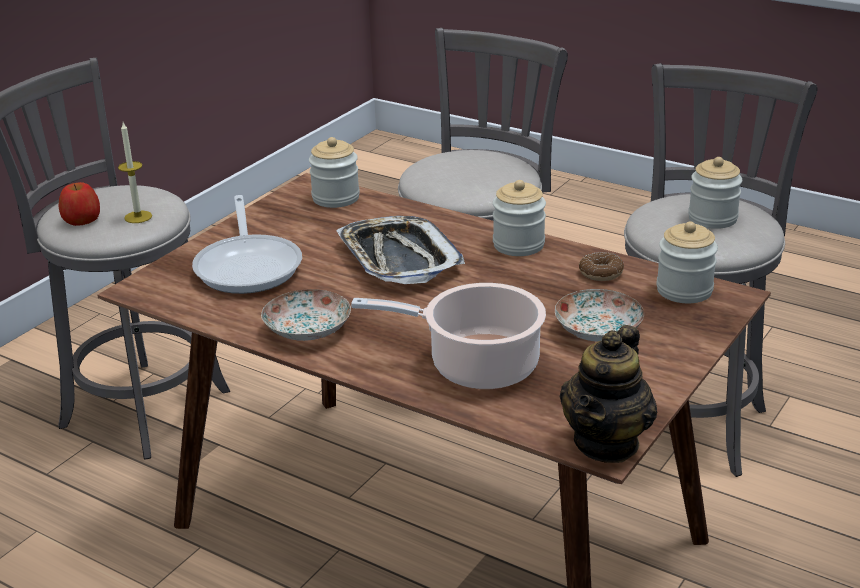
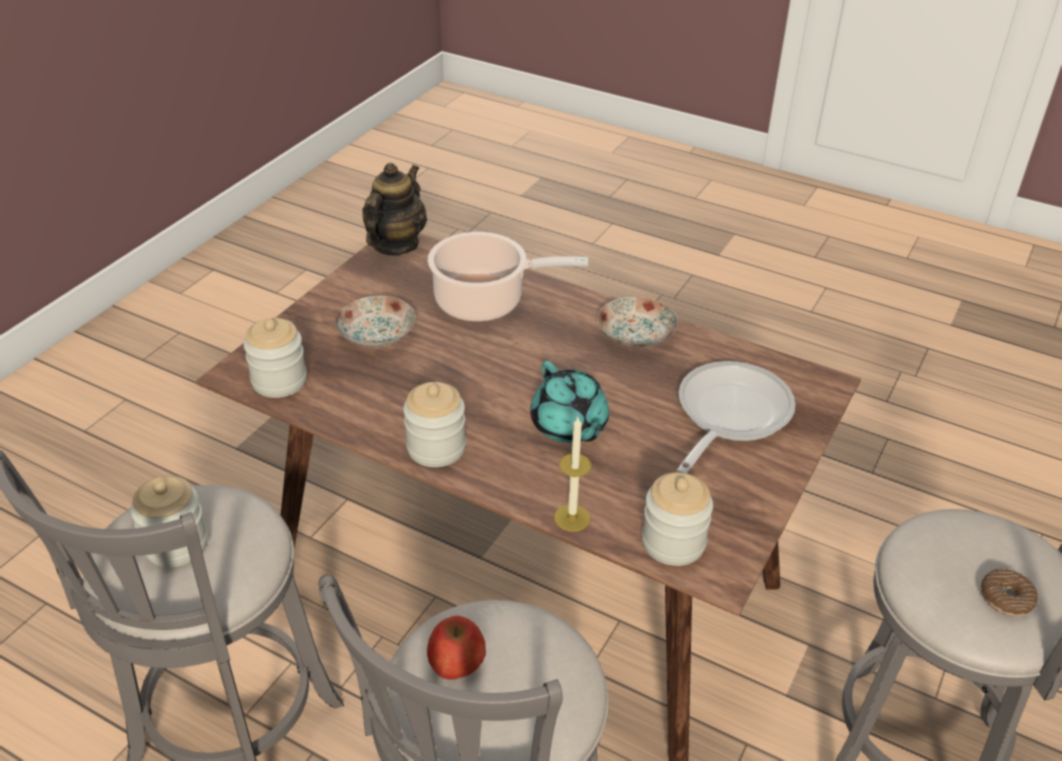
camera: 175 degrees right, 10 degrees up
(82, 219) = (1005, 544): apple -> apple (456, 663)
(138, 217) = (934, 550): candle -> candle (572, 518)
(249, 266) = (728, 415): frying pan -> frying pan turned 45 degrees clockwise
(398, 258) = (569, 426): tray -> turquoise teapot
(601, 273) = (355, 404): donut -> donut (1006, 598)

